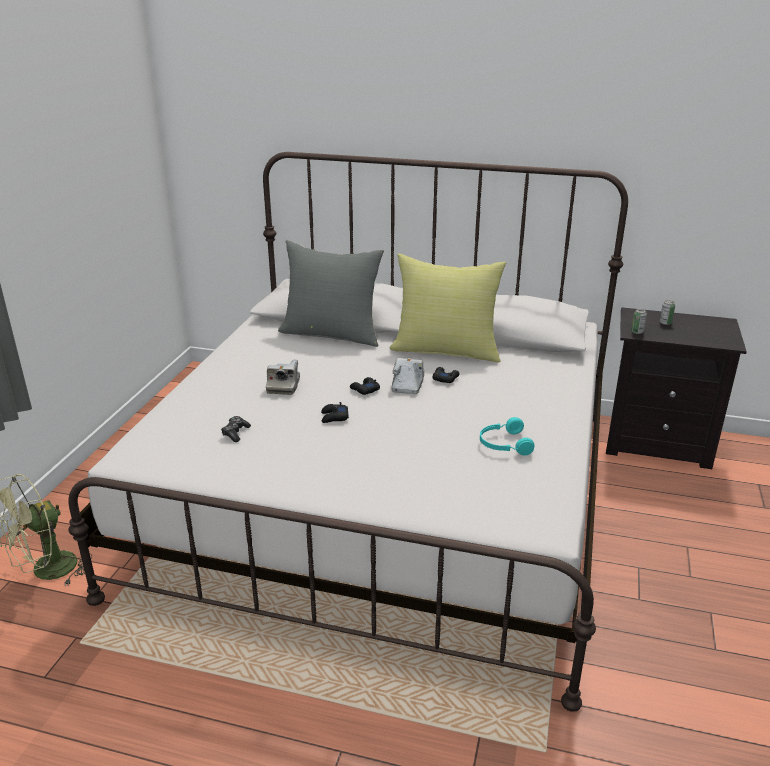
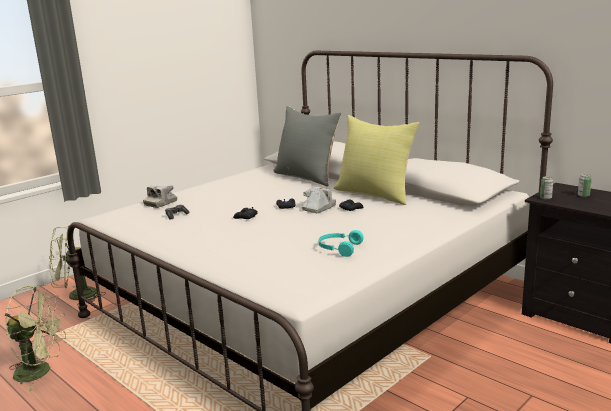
camera: 30 degrees right, 10 degrees down
(122, 708) = (41, 371): none -> green fan
(283, 386) = (237, 198): camera -> camera (161, 203)

